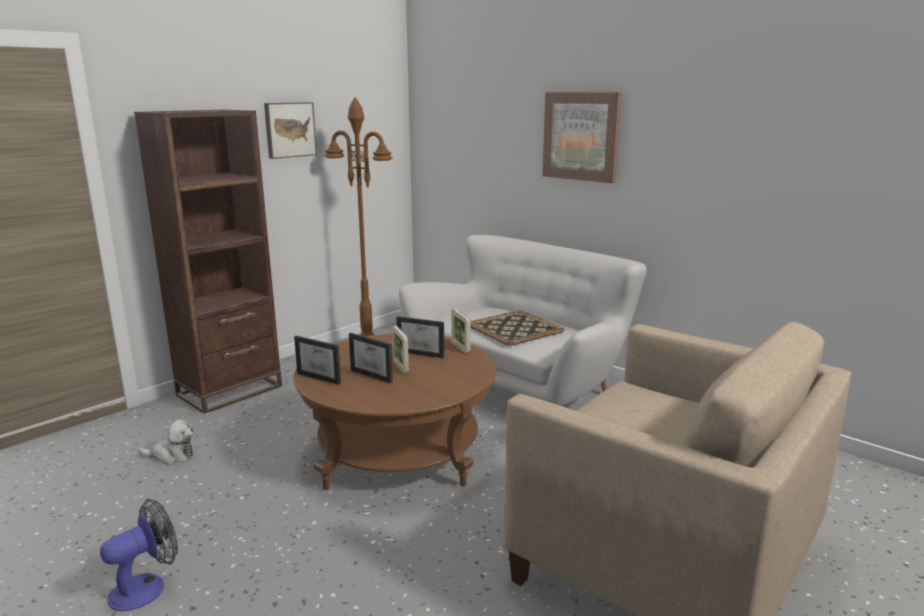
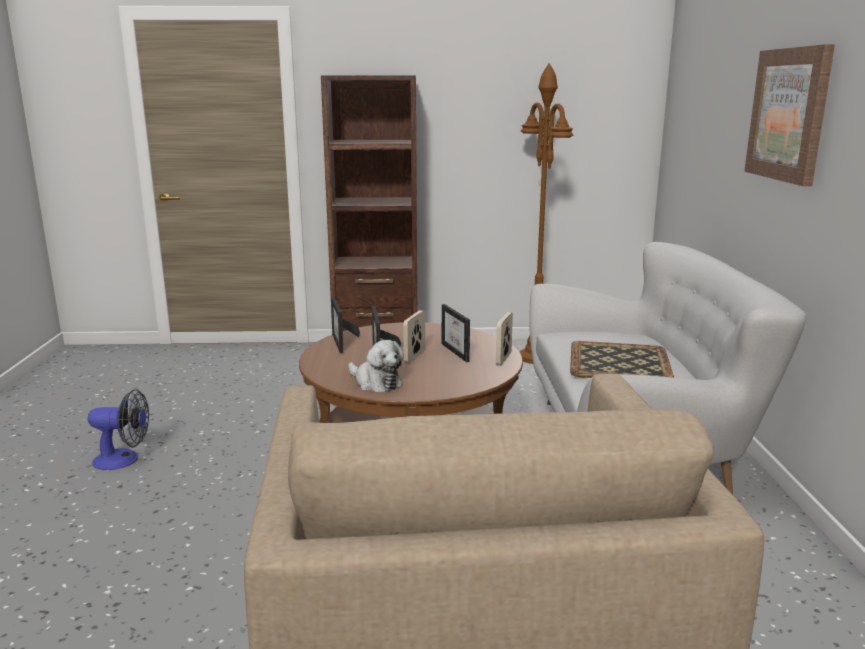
camera: 45 degrees right, 0 degrees up
(172, 455) = (268, 384): plush toy -> plush toy (376, 383)
(289, 129) = (491, 100): picture -> none

